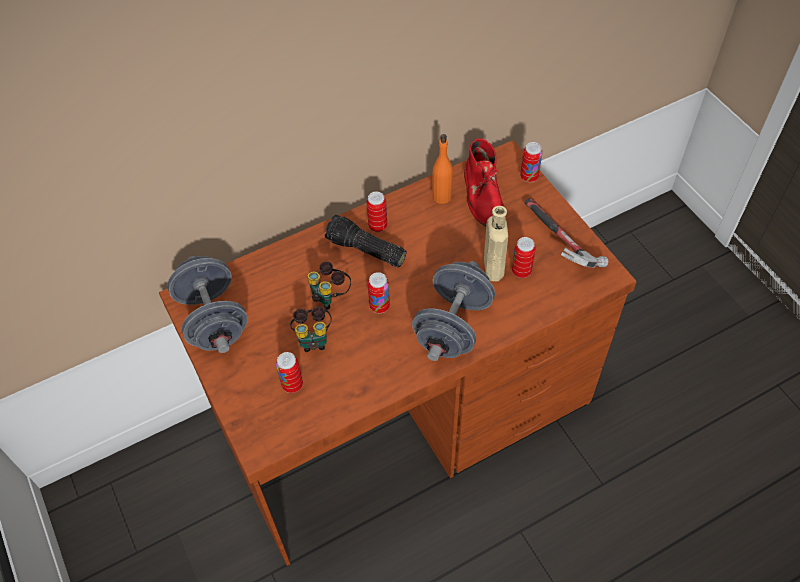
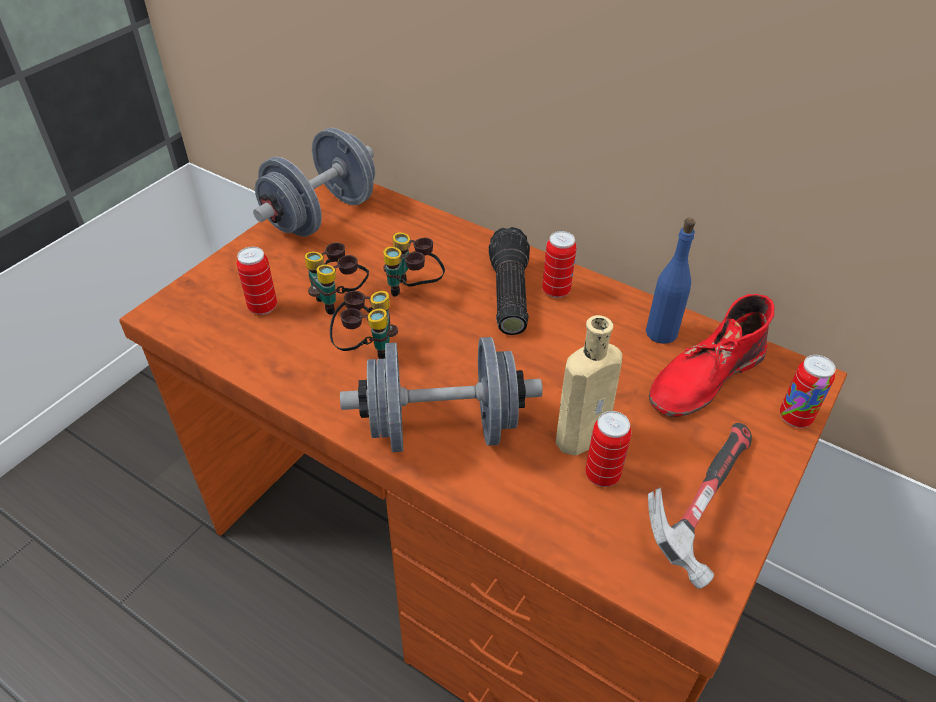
camera: 60 degrees right, 10 degrees down
(367, 340) = (366, 348): none -> binoculars
(379, 306) = (428, 340): can -> none
(441, 196) = (661, 332): orange bottle -> blue bottle

